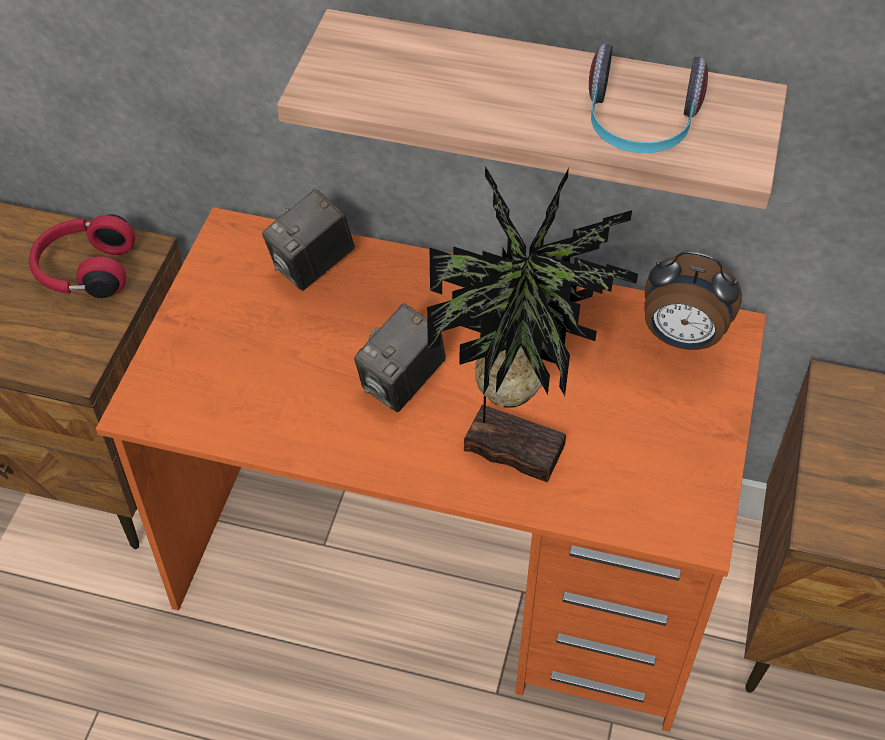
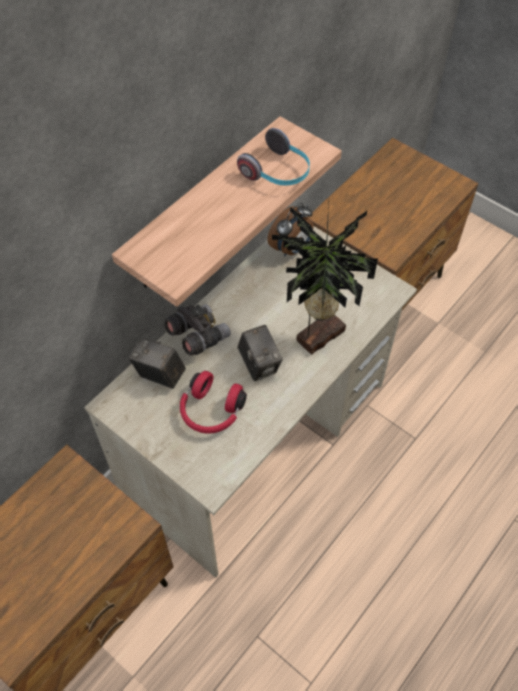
camera: 65 degrees left, 5 degrees up
(85, 271) = (63, 500): red headphones -> red headphones (211, 411)
(312, 267) = (160, 375): camera -> camera turned 135 degrees clockwise
(412, 283) = (197, 336): none -> grey binoculars
(444, 568) = (257, 439): orange desk -> beige desk

